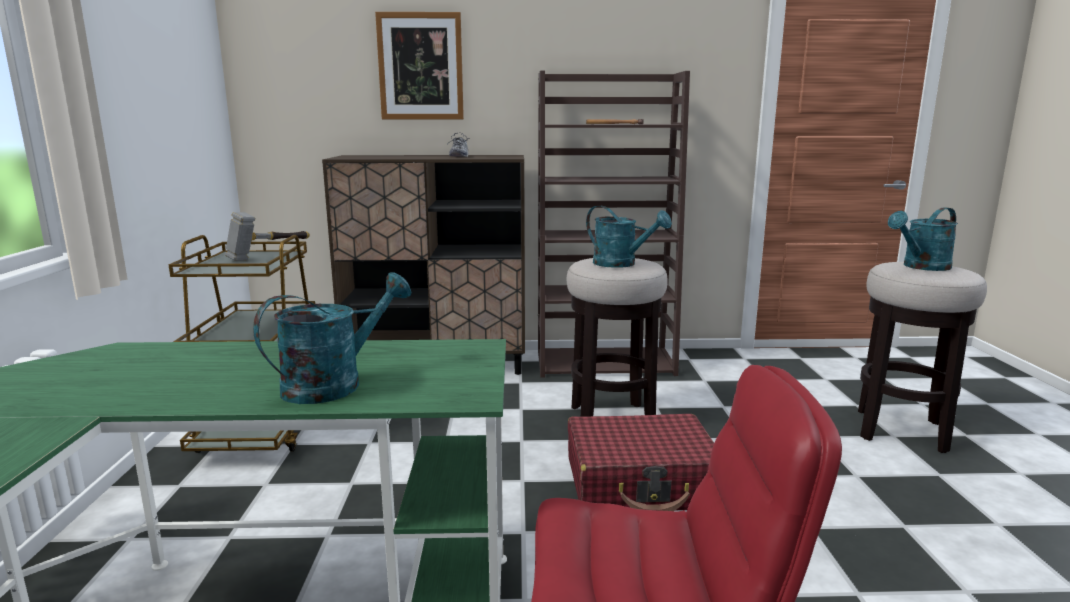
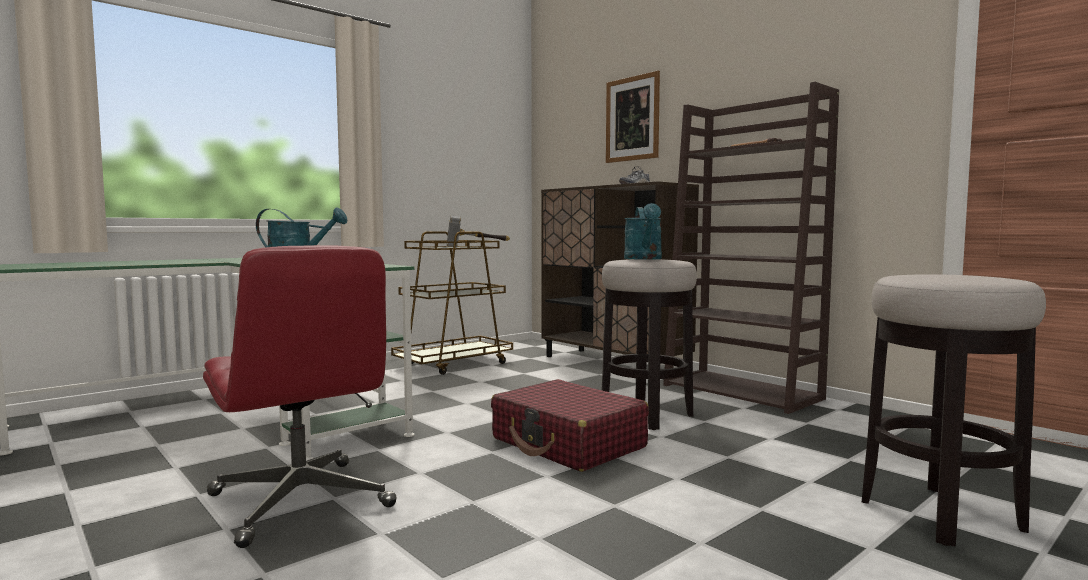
camera: 50 degrees right, 10 degrees down
(921, 267) = (946, 274): turquoise watering can -> none

